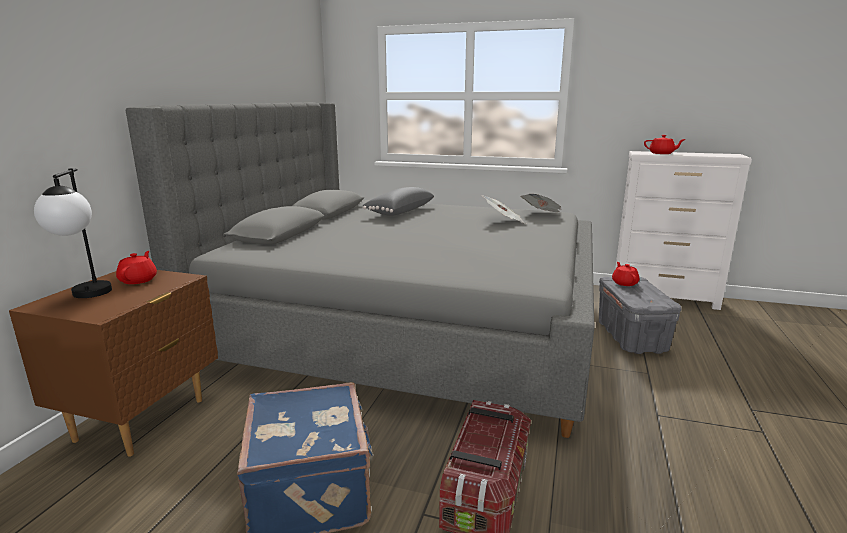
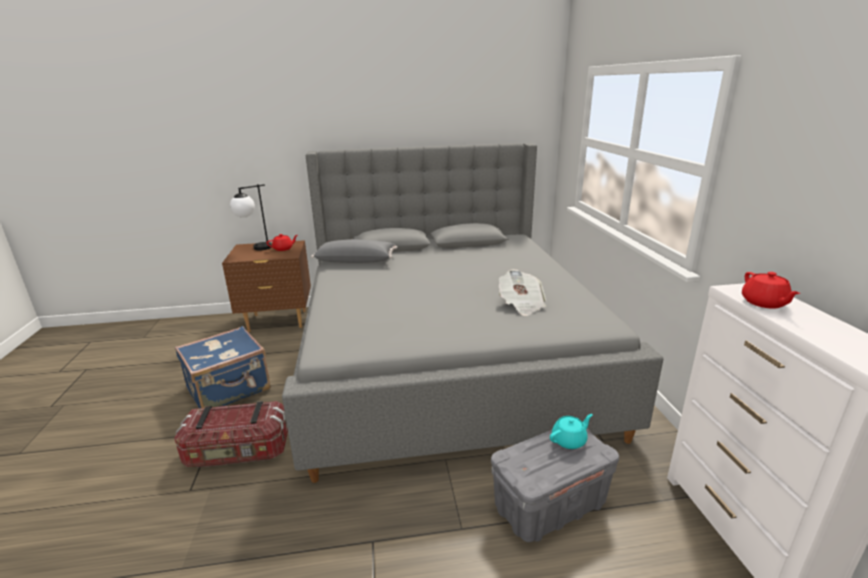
camera: 65 degrees right, 5 degrees up
(399, 211) = (500, 260): grey pillow -> grey pillow (356, 260)
(542, 214) = (584, 317): newspaper -> none
(624, 283) = (569, 440): red teapot -> turquoise teapot

